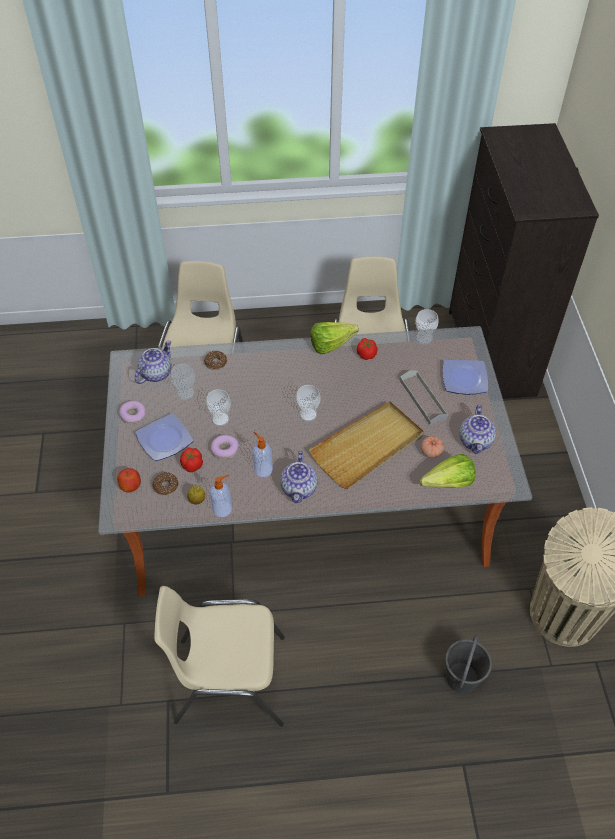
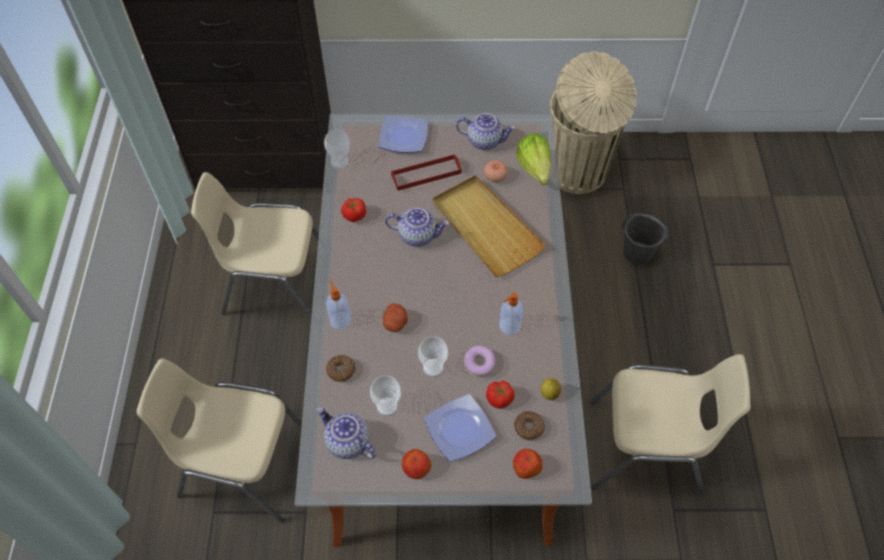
camera: 85 degrees left, 5 degrees up
(133, 415) = (416, 468): donut -> apple
(223, 508) = (561, 367): soap dispenser -> soap dispenser (340, 320)
(228, 679) = (647, 449): beige chair -> beige chair turned 90 degrees counterclockwise
(260, 391) = (395, 323): none -> potato
(299, 488) = (536, 293): teapot -> teapot (418, 235)
(308, 414) = (436, 278): cup -> none
(335, 345) = (334, 243): lettuce -> none
(423, 399) = (426, 174): grey tray -> red tray

